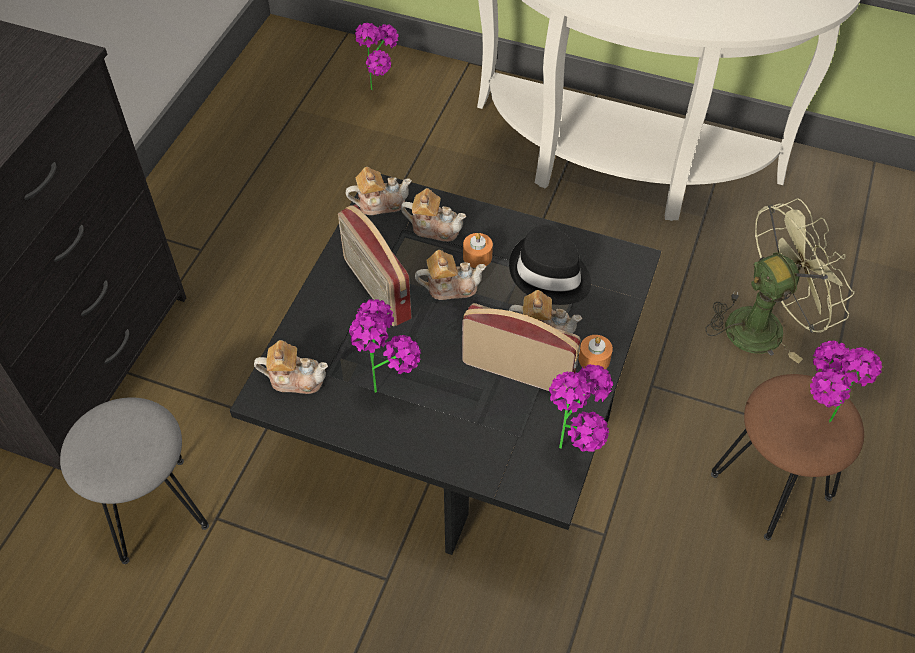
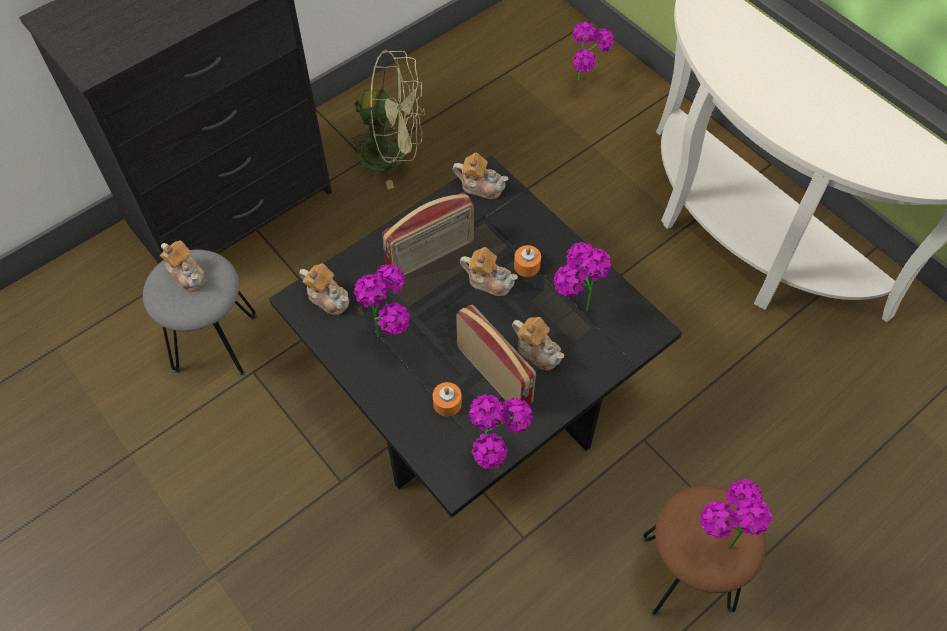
camera: 30 degrees right, 5 degrees up
(375, 289) = (431, 255): radio -> radio turned 120 degrees counterclockwise
(434, 228) = (509, 226): teapot -> teapot (187, 274)
(549, 274) = (574, 308): black hat -> potted plant
(594, 359) = (561, 395): orange candle -> orange candle (447, 403)
(764, 324) = (779, 437): green fan -> green fan (392, 155)

